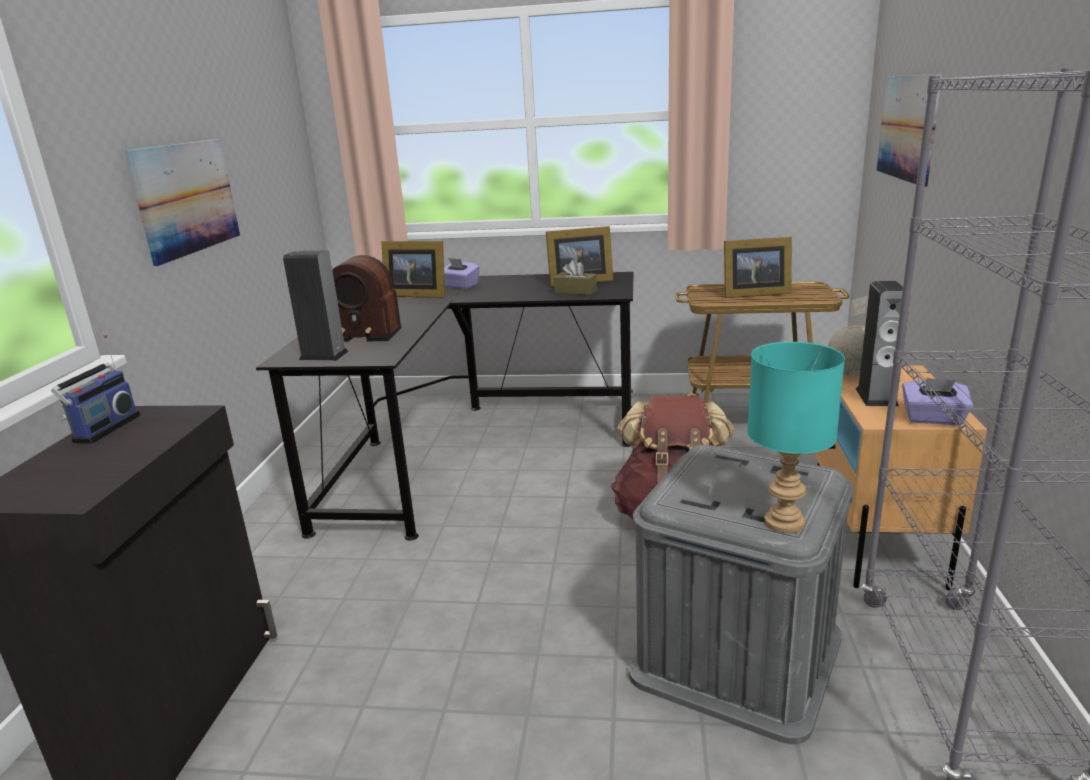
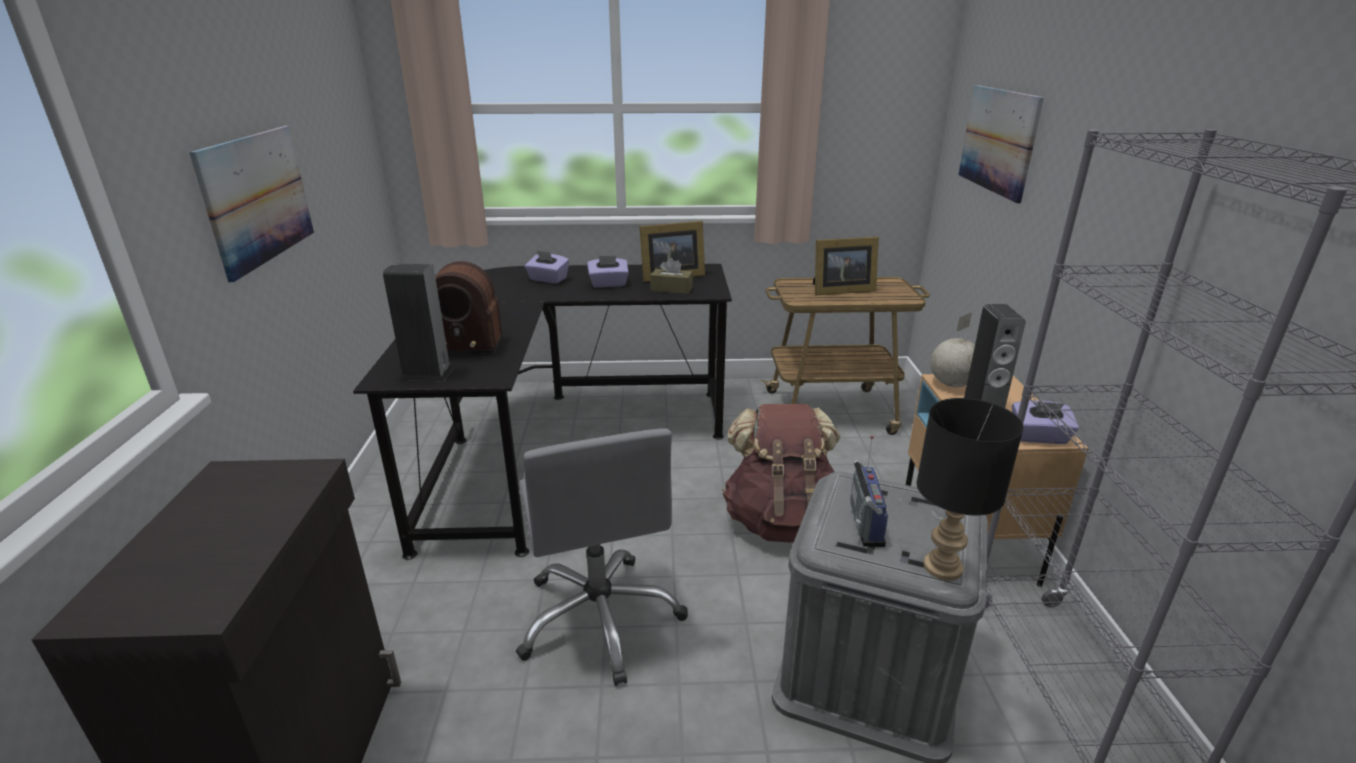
camera: 10 degrees left, 5 degrees up
(104, 428) = (206, 497): radio -> radio (863, 525)
(415, 295) = (504, 290): picture frame -> none
(474, 594) = (600, 617): none -> grey office chair
(516, 289) = (608, 284): none -> purple tissue box
(786, 522) = (944, 567): turquoise table lamp -> black table lamp

